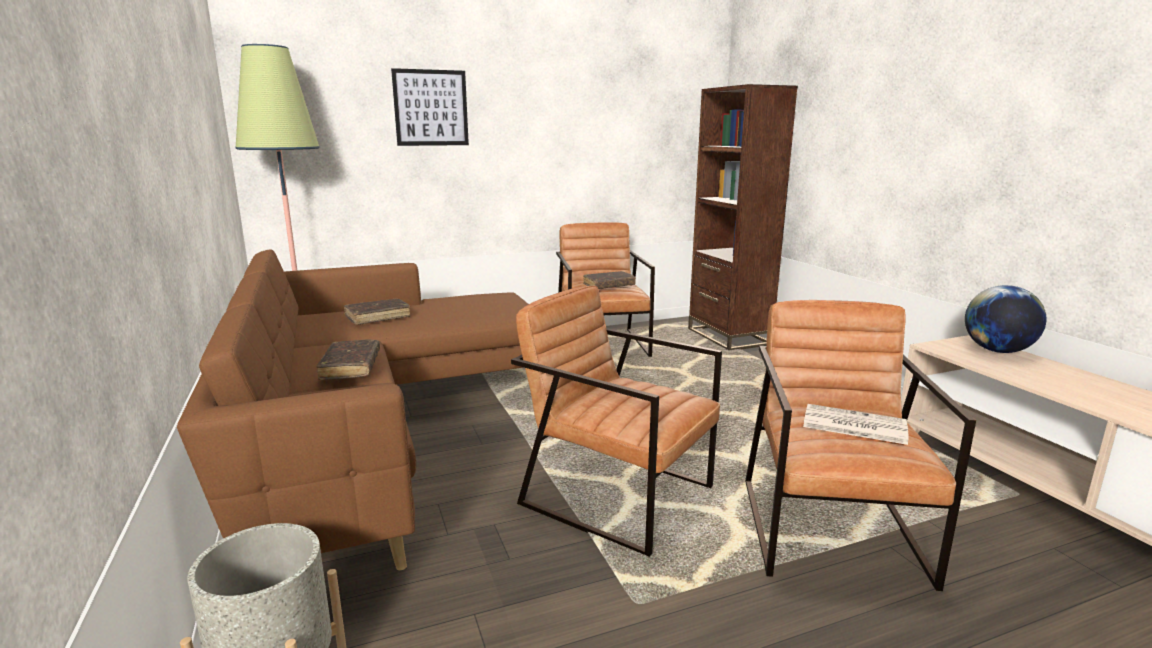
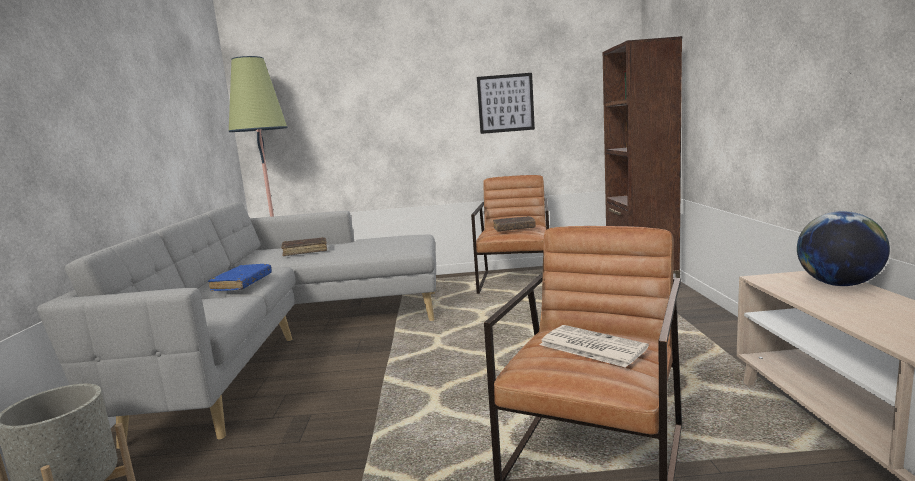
camera: 20 degrees right, 5 degrees down
(351, 367) = (242, 283): brown book -> blue book
(379, 433) = (292, 340): brown sofa -> grey sofa
(431, 108) = (373, 91): picture -> picture (505, 103)
(617, 495) = (424, 402): brown armchair -> none

